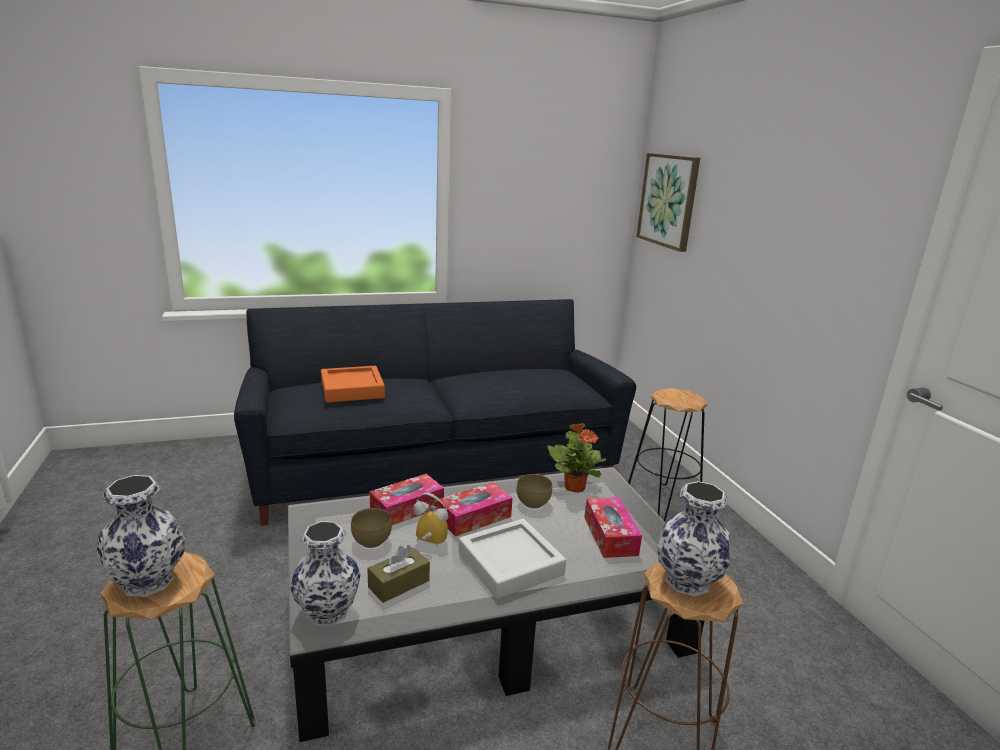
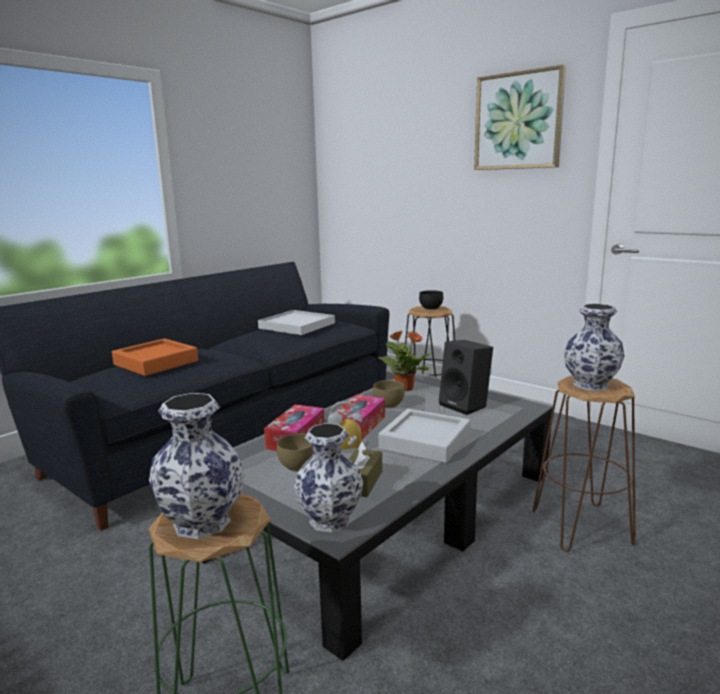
camera: 30 degrees left, 5 degrees down
(523, 378) = (296, 326): none -> white tray
(610, 535) = (466, 405): tissue box -> black speaker
(668, 200) = (355, 167): picture -> picture (518, 121)
(681, 396) = (430, 308): none -> black bowl

